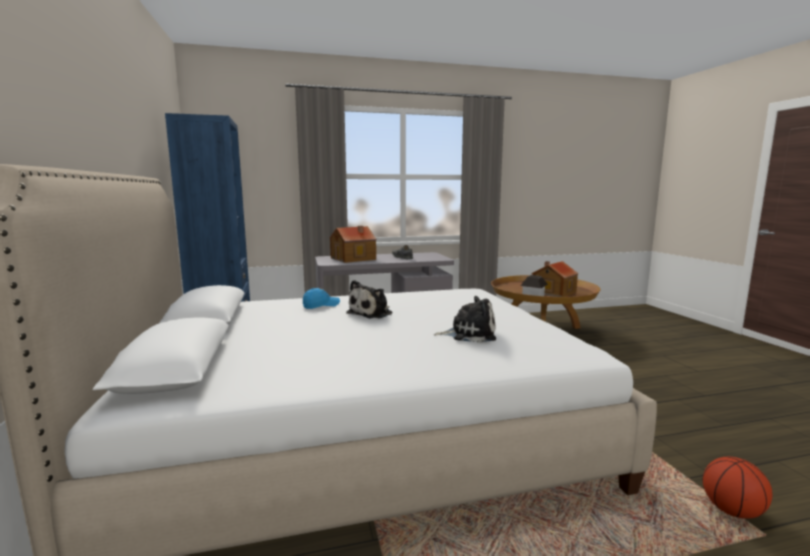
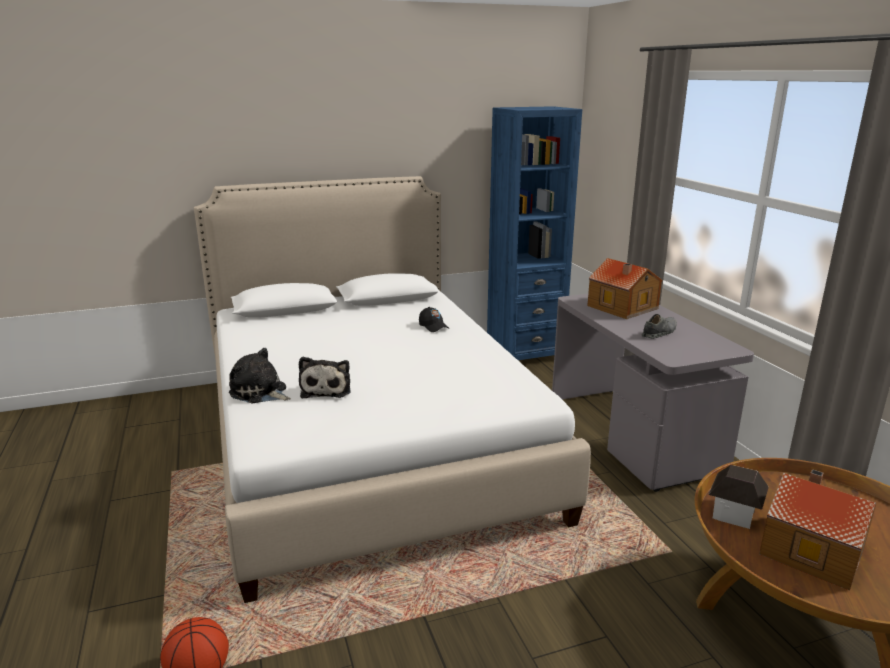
camera: 85 degrees right, 10 degrees up
(321, 305) = (433, 327): blue cap -> black cap
(372, 313) = (405, 348): plush toy -> plush toy (260, 392)

